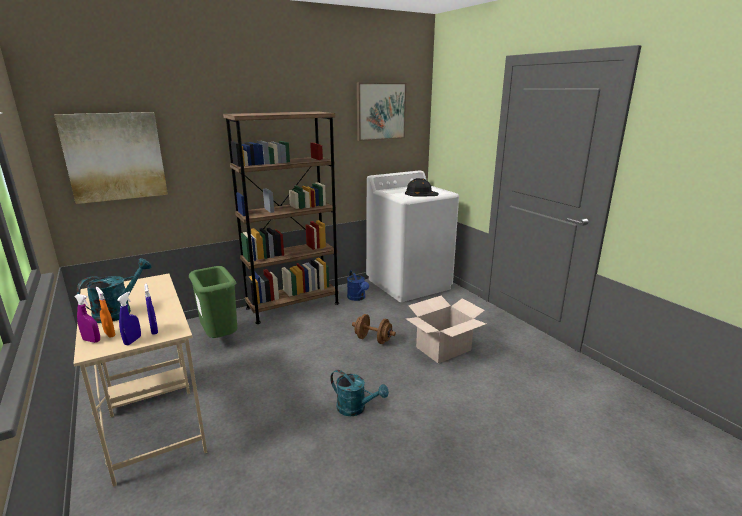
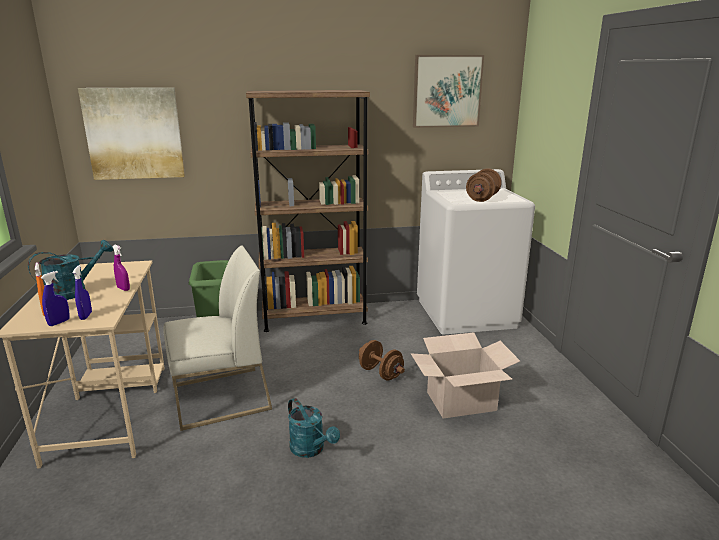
camera: 20 degrees right, 0 degrees up
(92, 340) = (27, 316): purple spray bottle -> purple spray bottle (123, 289)
(253, 385) = (220, 398): none -> white chair
(357, 298) = (392, 321): blue watering can -> none
(421, 193) = (482, 198): black hard hat -> brown dumbbell

